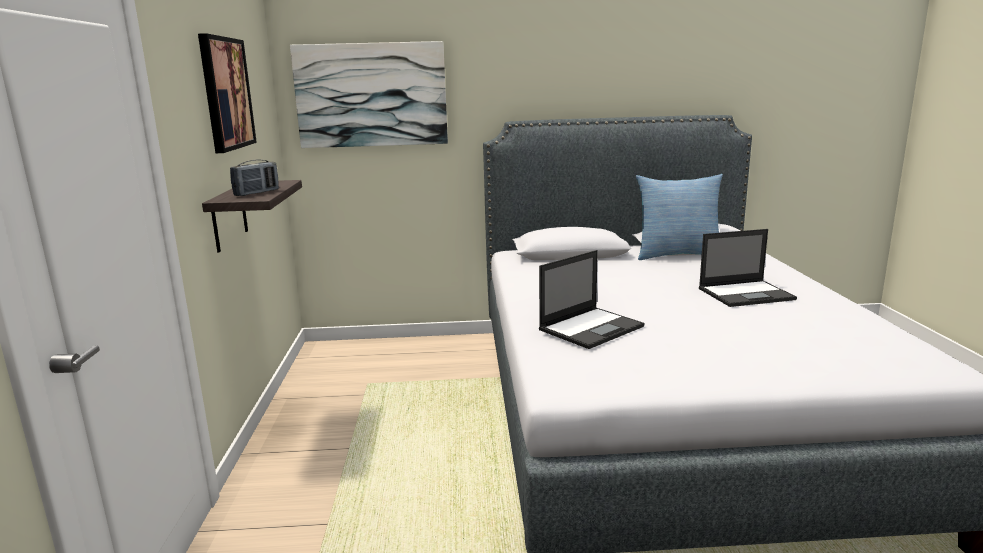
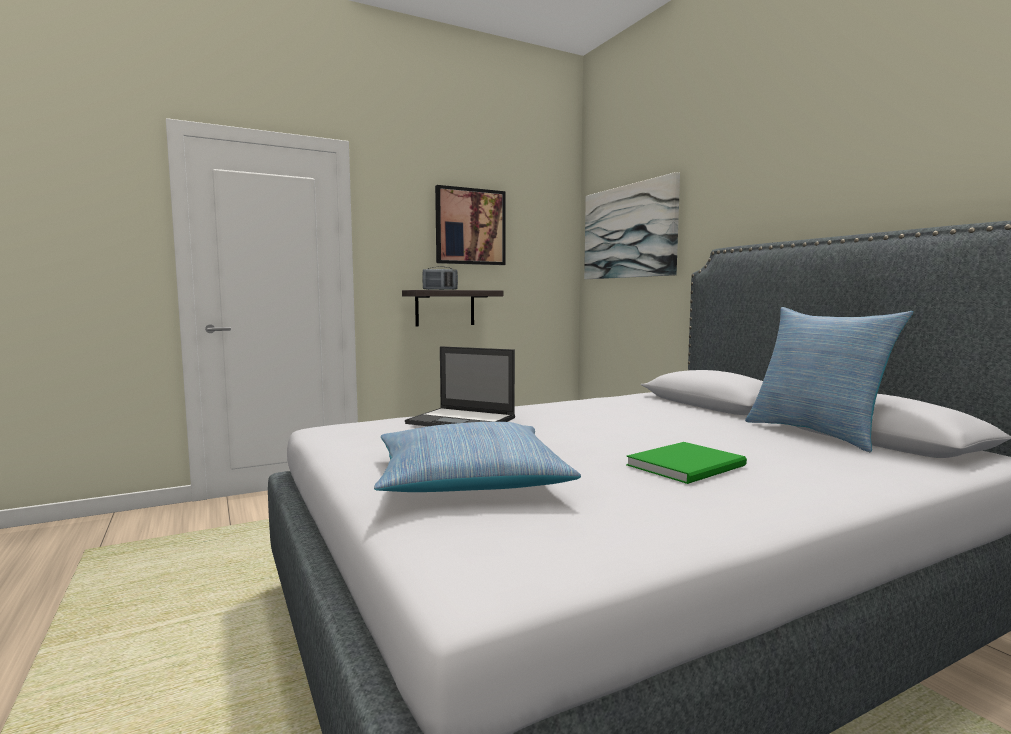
camera: 65 degrees right, 10 degrees down
(746, 294) = (690, 465): laptop -> green book
(769, 349) = (468, 479): none -> pillow

